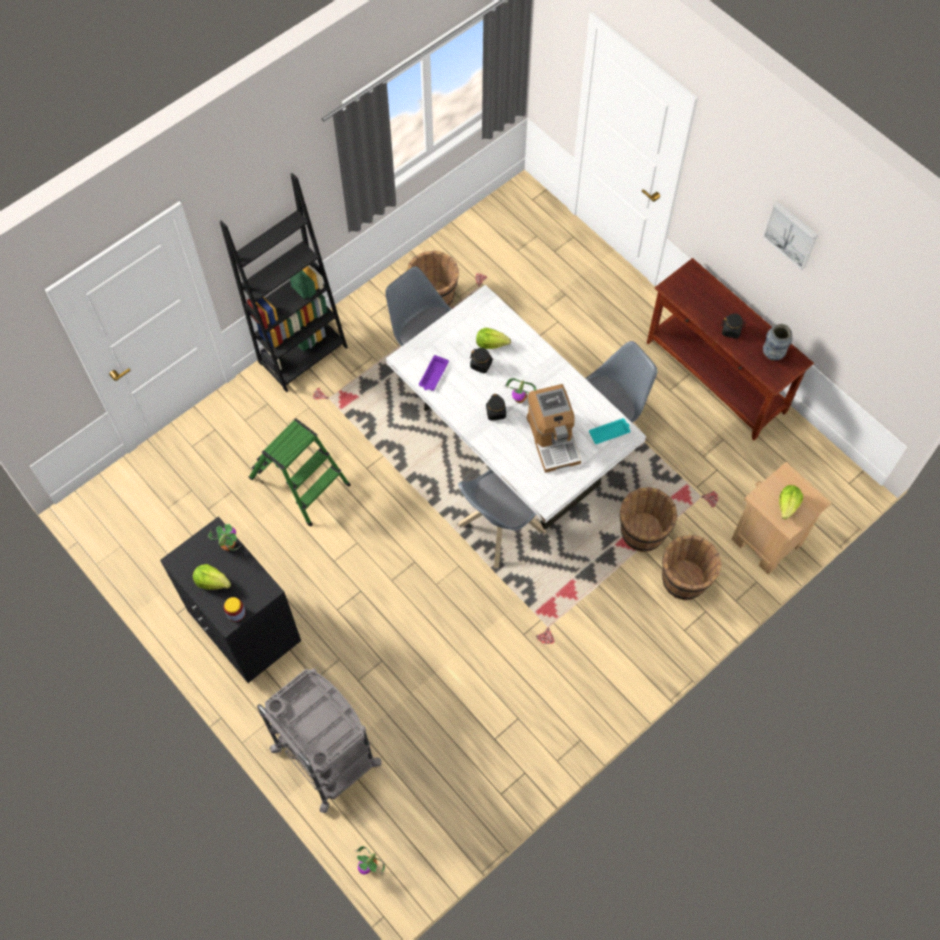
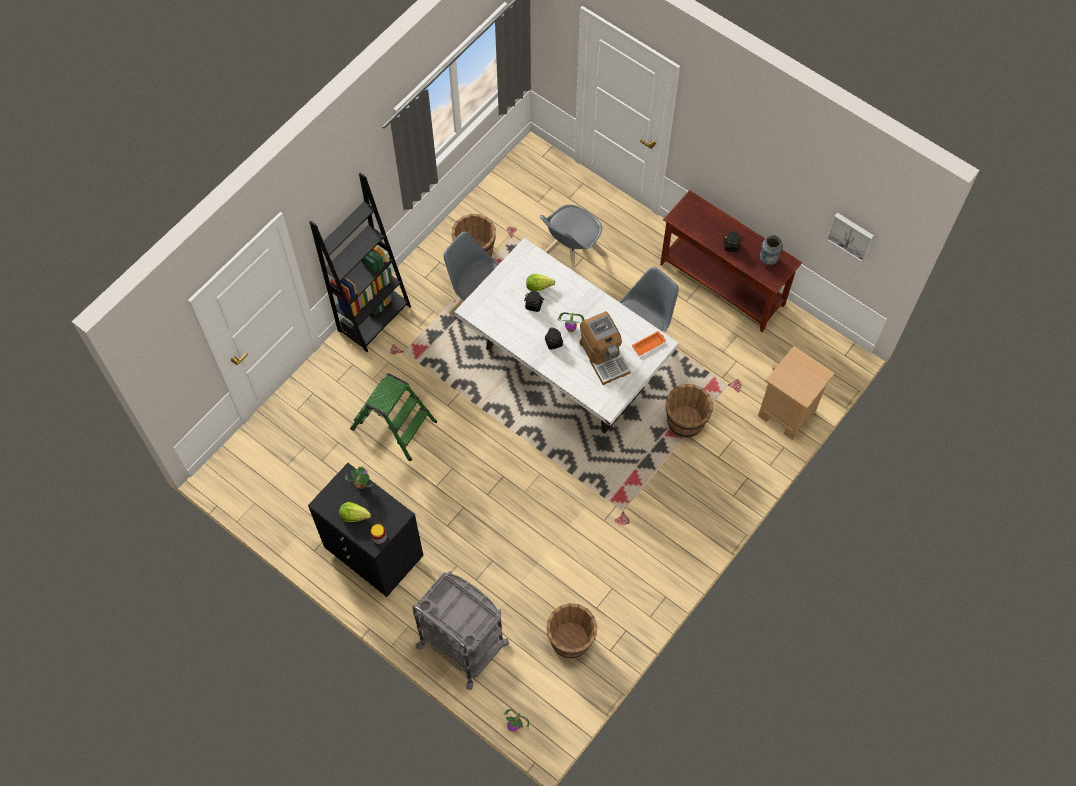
camera: 10 degrees left, 0 degrees up
(433, 375) = (496, 319): purple tray -> none
(499, 529) = (568, 438): grey chair -> grey chair (570, 258)
(610, 432) = (649, 344): turquoise tray -> orange tray
(684, 580) = (726, 455): brown bucket -> brown bucket (571, 640)
(788, 505) = (801, 380): lettuce -> none
(791, 234) = (770, 163): picture -> picture (851, 235)

